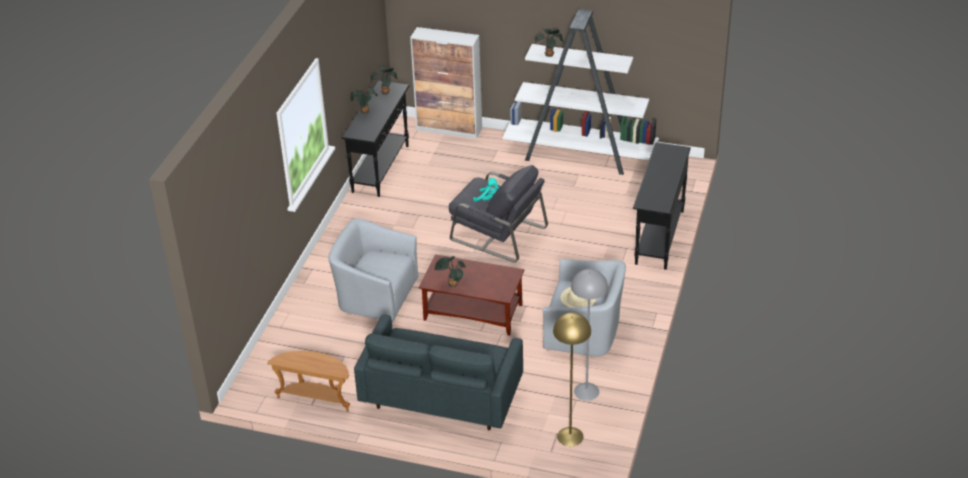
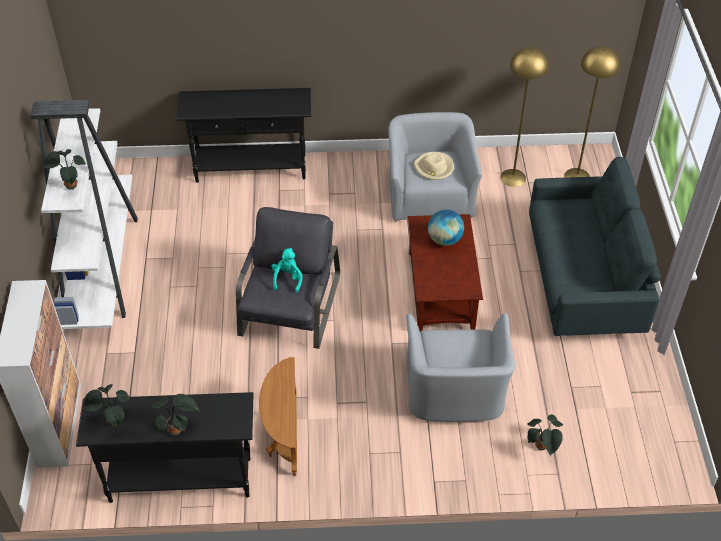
camera: 110 degrees left, 10 degrees up
(316, 398) = (648, 390): brown side table -> brown side table (283, 435)
(451, 284) = (464, 269): potted plant -> potted plant (542, 447)
(488, 282) = (444, 240): none -> globe
(586, 391) = (513, 177): grey floor lamp -> yellow floor lamp

